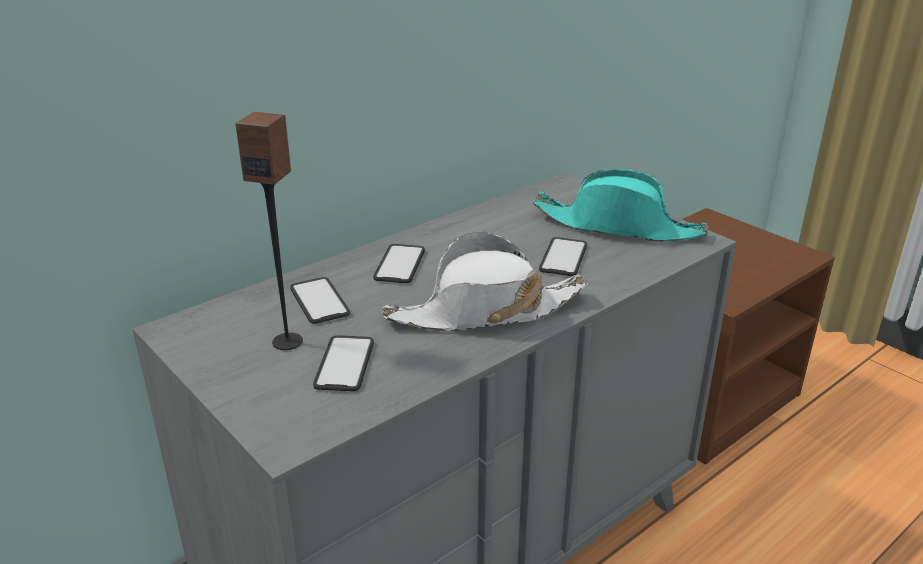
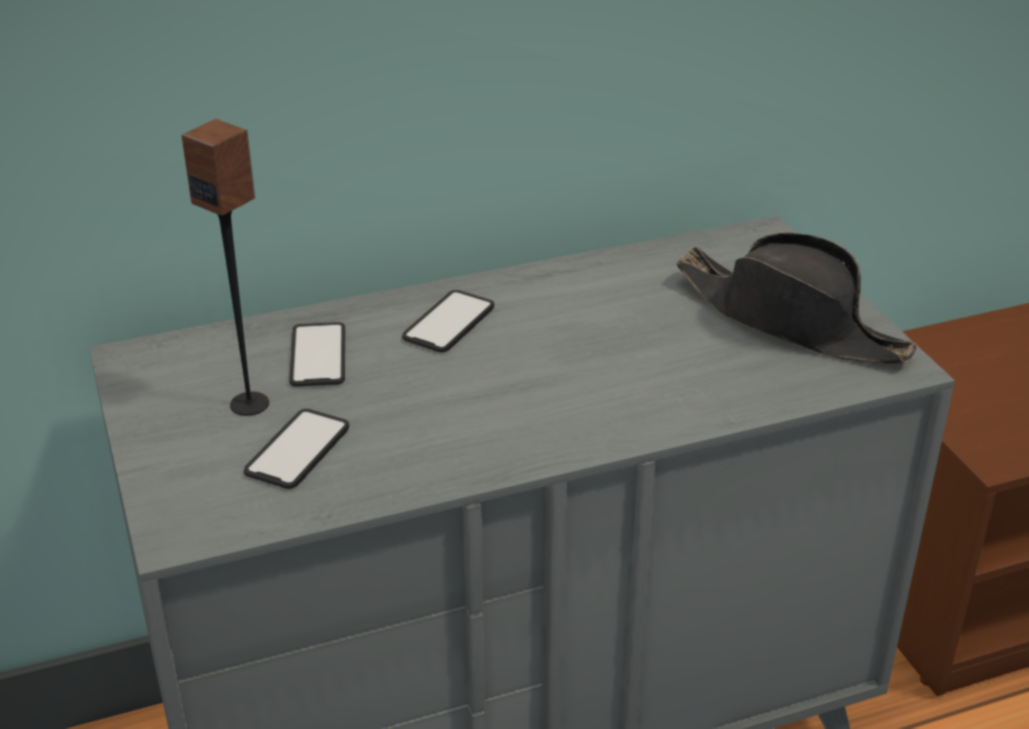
camera: 20 degrees right, 5 degrees up
(485, 311) = (515, 415): white hat -> none
(563, 258) = (675, 356): phone -> none
(618, 226) = (791, 321): turquoise hat -> black hat

